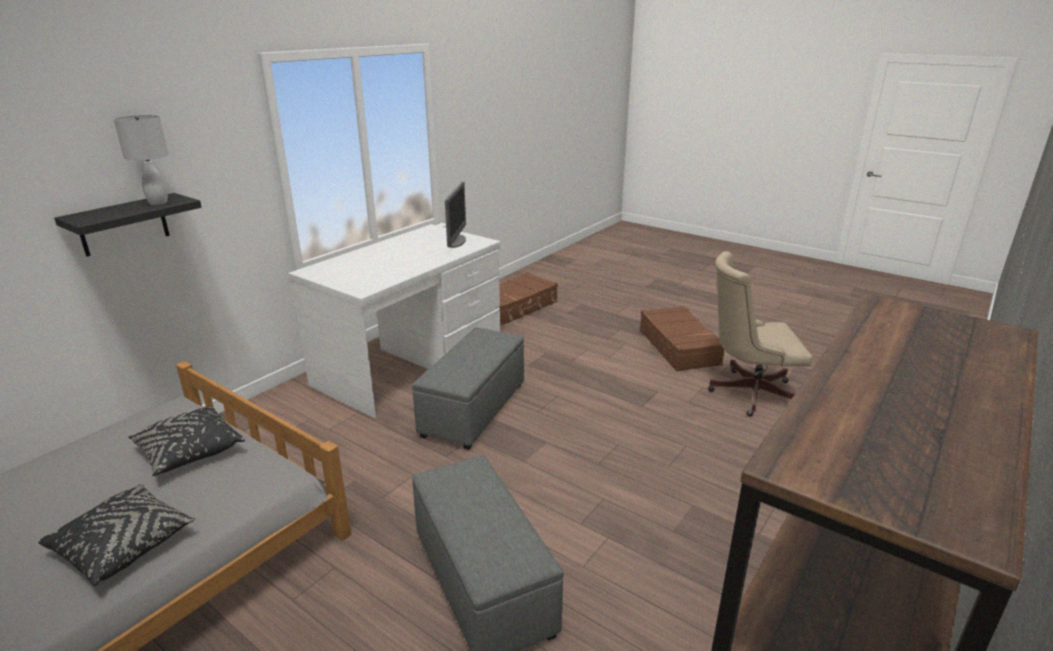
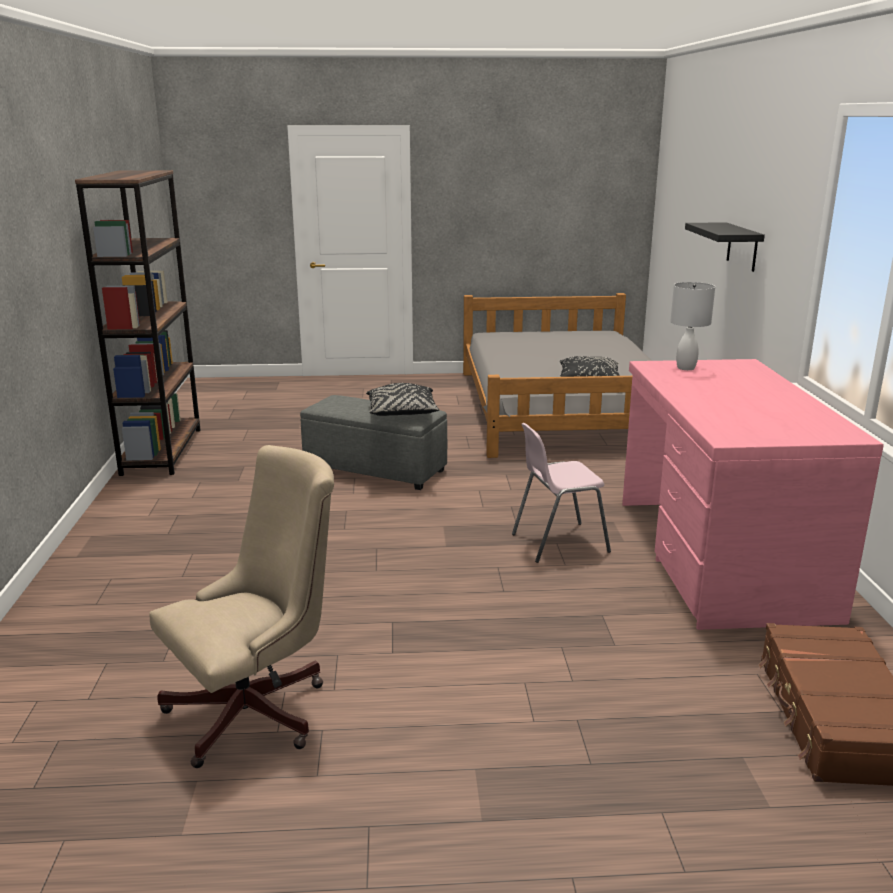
camera: 140 degrees right, 5 degrees down
(124, 545) = (522, 363): black pillow -> black pillow (402, 413)
(158, 202) = (729, 230): white table lamp -> white table lamp (685, 368)
(411, 363) = (718, 557): white desk -> pink desk
(456, 241) = (752, 428): monitor -> none
(473, 410) = (558, 542): grey ottoman -> pink chair
(679, 347) = (438, 767): brown suitcase -> none

